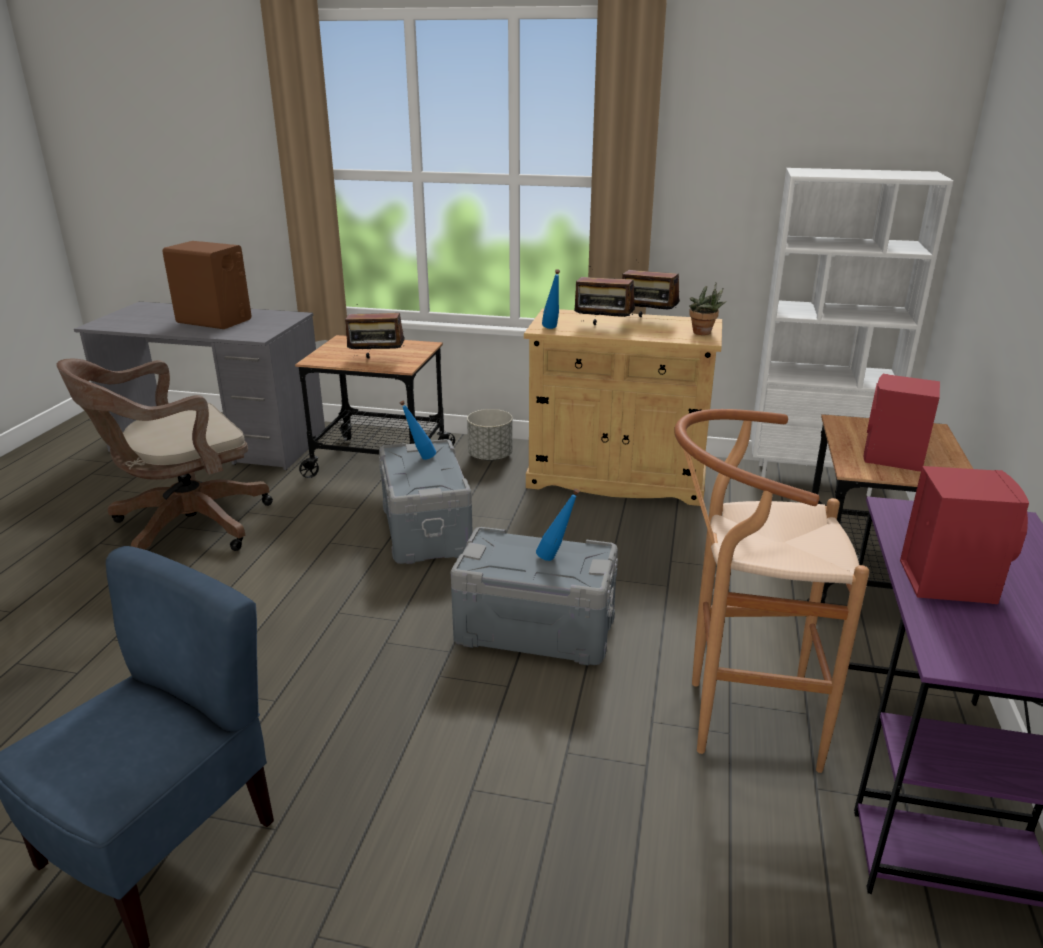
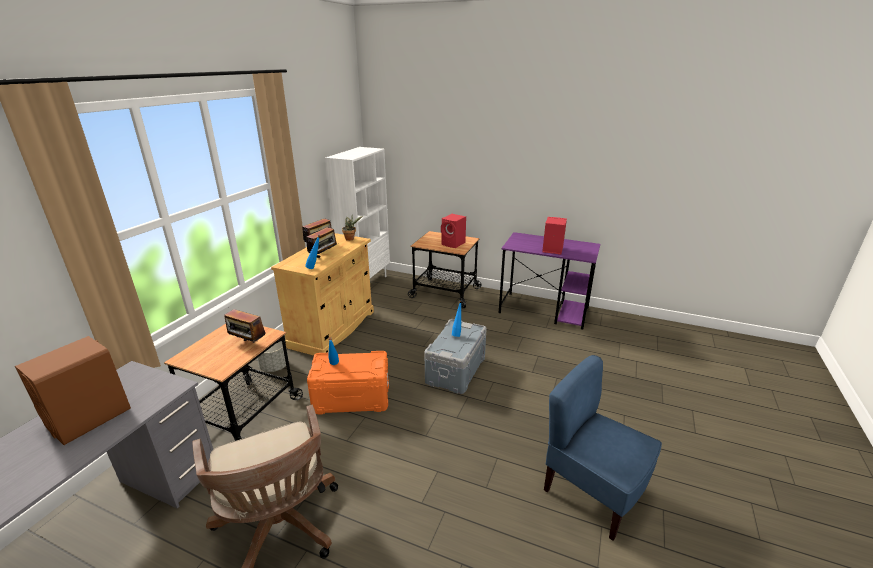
camera: 80 degrees left, 0 degrees up
(377, 360) = (248, 344): radio -> radio turned 105 degrees clockwise
(427, 529) = (351, 397): grey storage box -> orange storage box
(737, 719) = (515, 334): brown stool -> none

